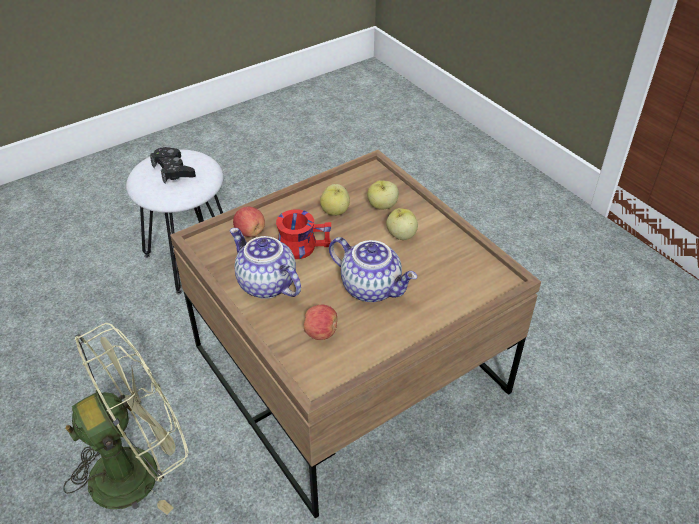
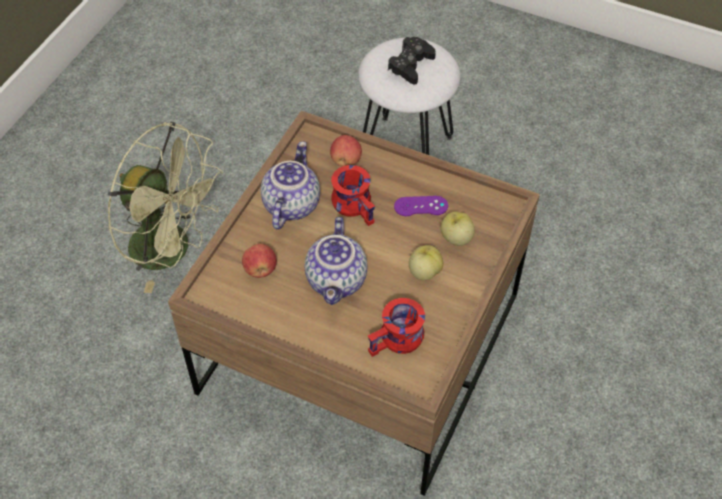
camera: 60 degrees right, 10 degrees up
(335, 211) = (421, 206): apple -> purple game controller
(458, 277) = (398, 342): none -> red mug

